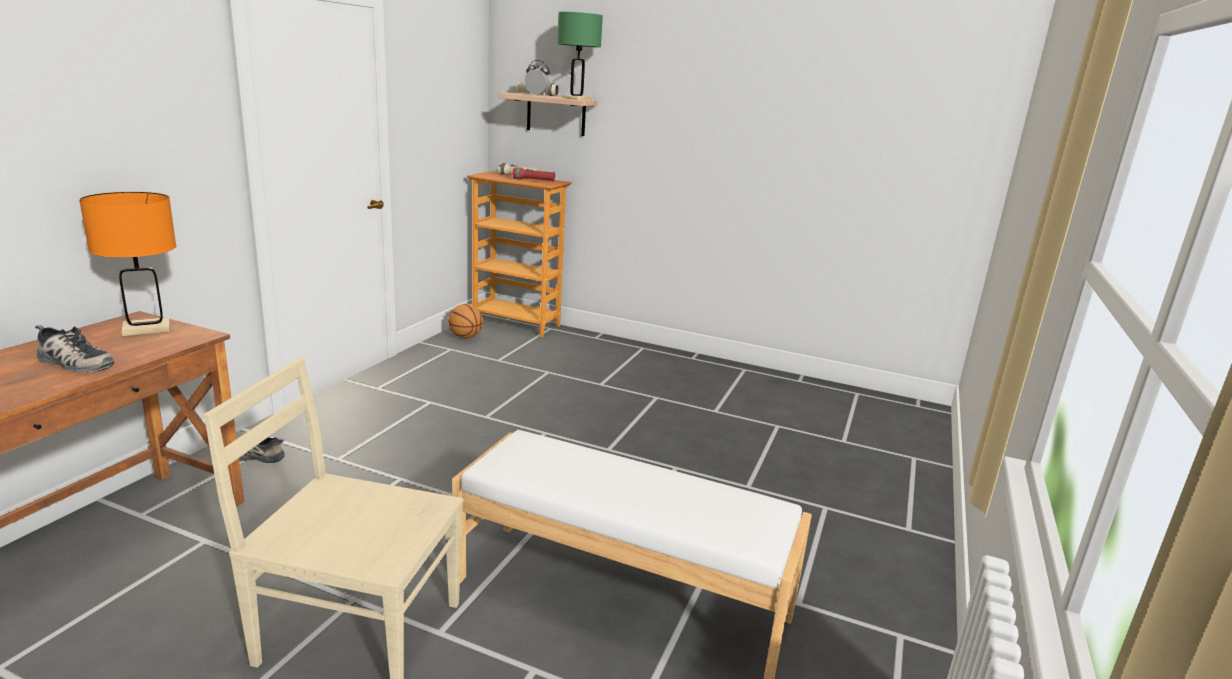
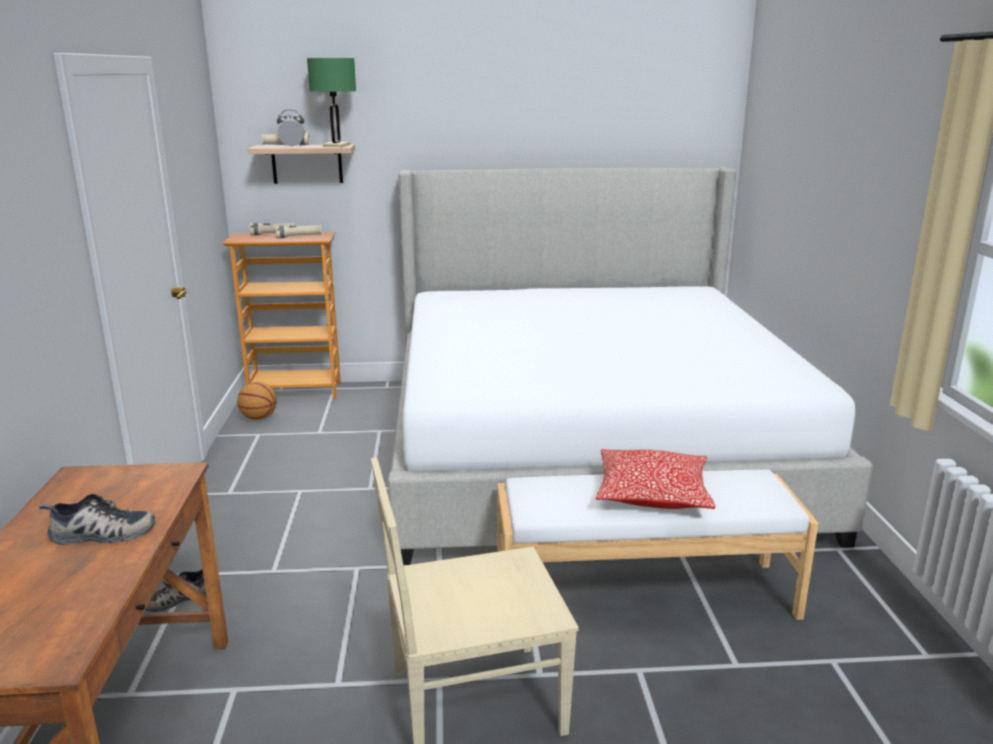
camera: 25 degrees left, 0 degrees up
(146, 328) = (109, 481): orange table lamp -> none
(533, 180) = (298, 237): red flashlight -> beige flashlight
(631, 488) = (652, 494): none -> pillow
(720, 441) = (586, 449): none -> bed

